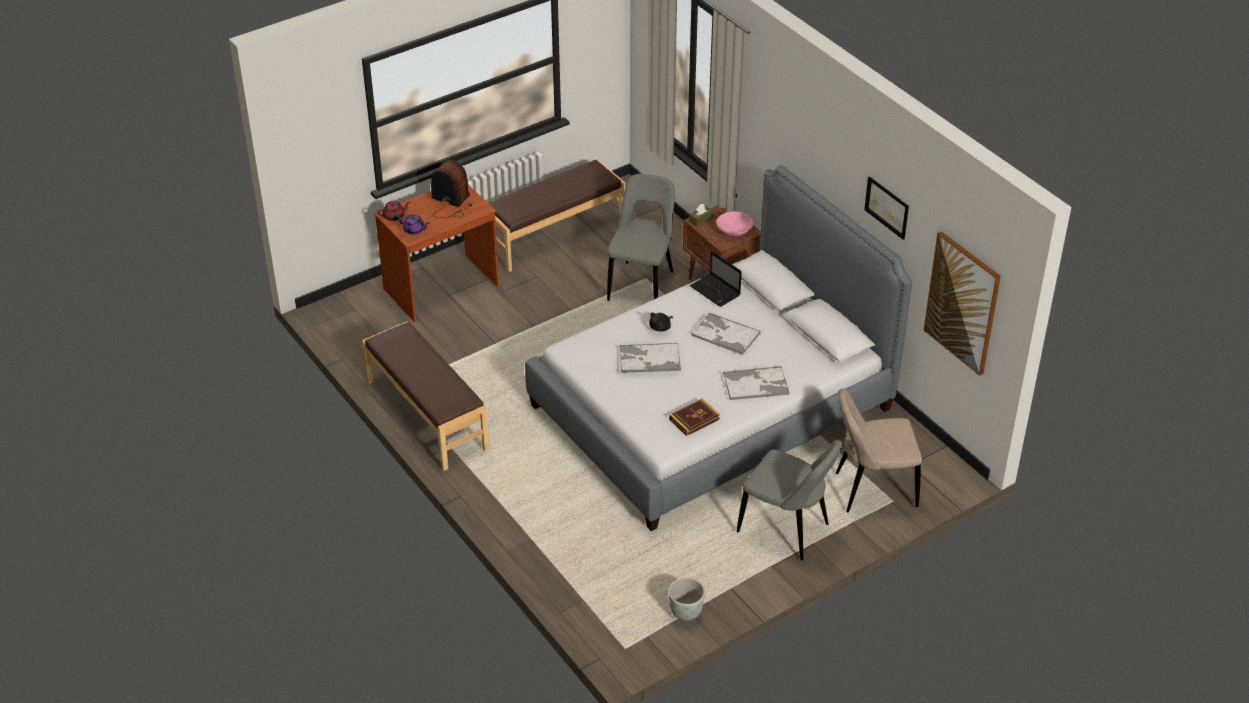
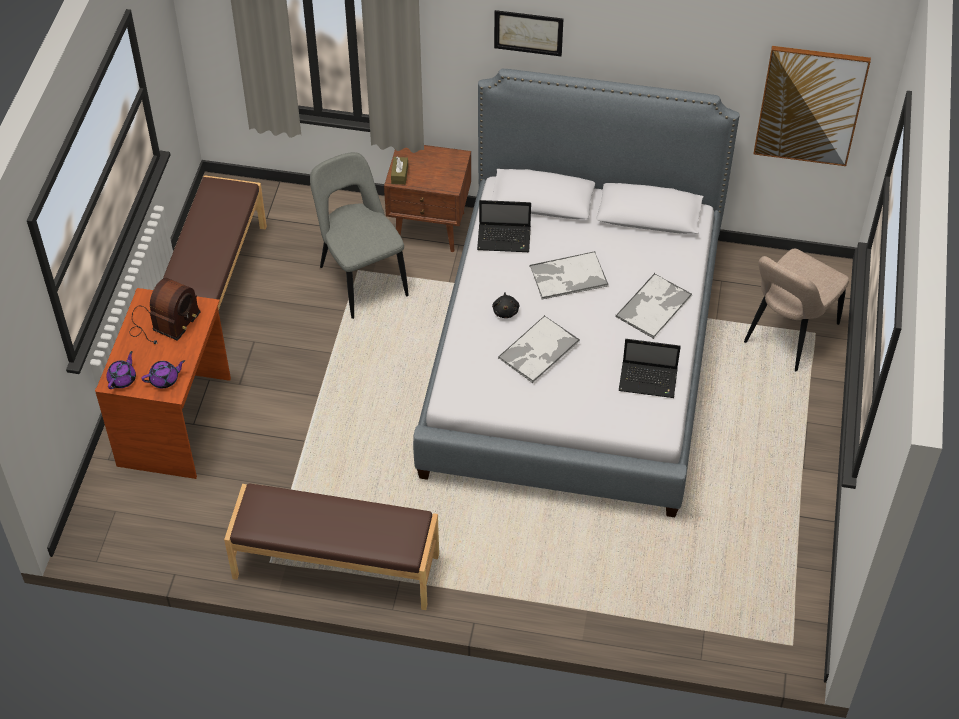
camera: 45 degrees left, 10 degrees up
(394, 216) = (122, 379): red teapot -> purple teapot
(451, 203) = (163, 323): radio -> radio turned 135 degrees clockwise
(685, 612) = (794, 569): grey planter -> none
(694, 419) = (649, 380): book -> laptop
(734, 231) = (444, 166): pink bowl -> none
(787, 530) = (773, 425): grey chair -> none
(886, 207) = (679, 52): picture -> picture (528, 32)

